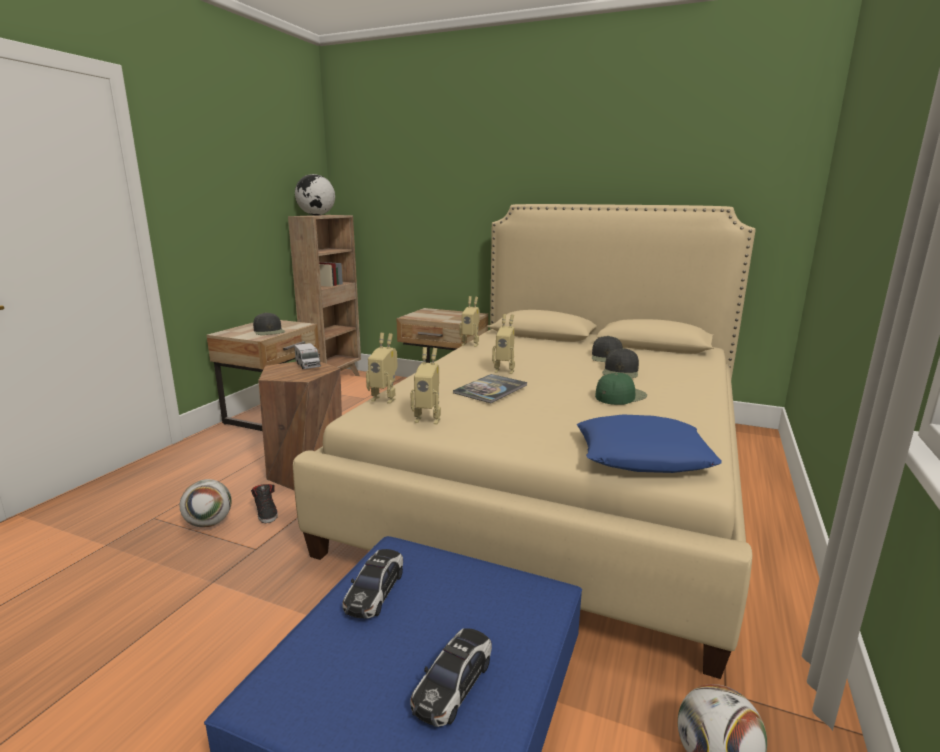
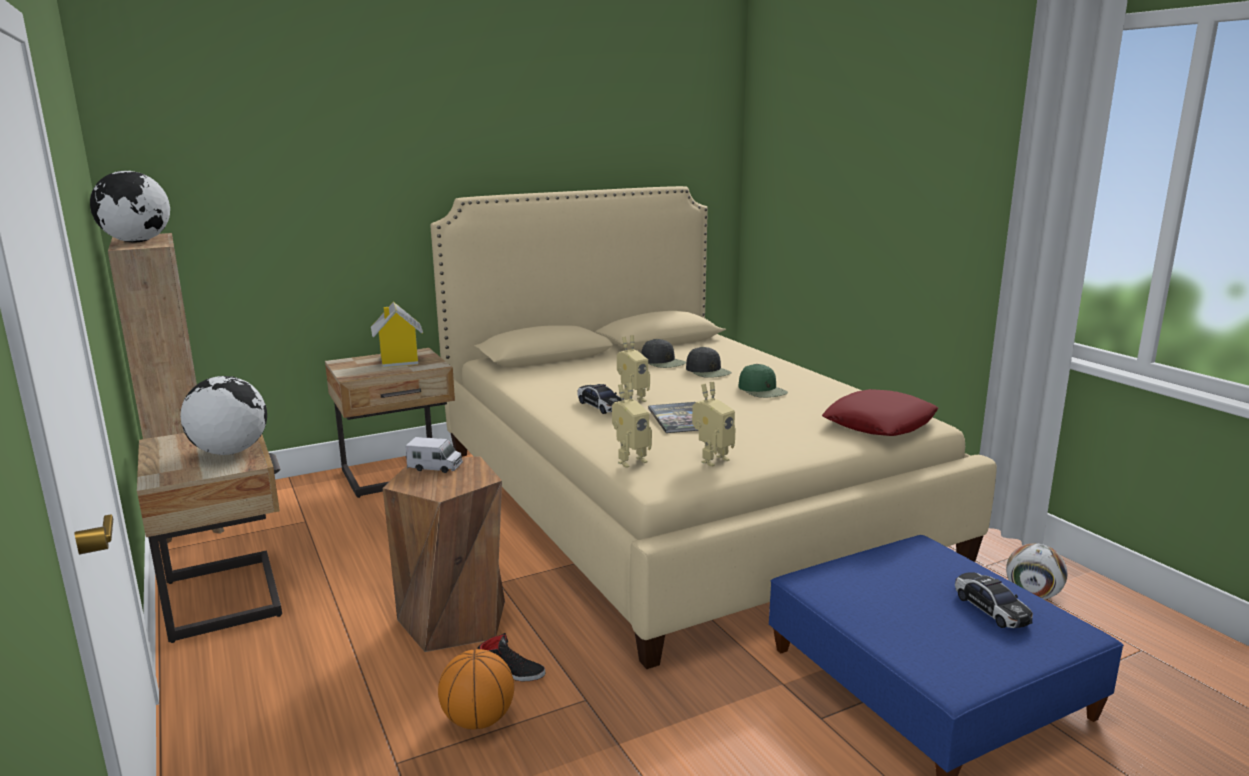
camera: 50 degrees left, 0 degrees up
(209, 523) = (478, 720): football -> basketball
(269, 331) = (230, 452): black cap -> globe
(375, 591) = (859, 604): toy car -> toy car (600, 406)
(451, 315) = (398, 361): none -> toy house
(471, 344) = (516, 387): toy robot -> none
(620, 396) = (762, 390): green cap -> green cap turned 150 degrees clockwise
(643, 455) = (879, 423): blue pillow -> red pillow

